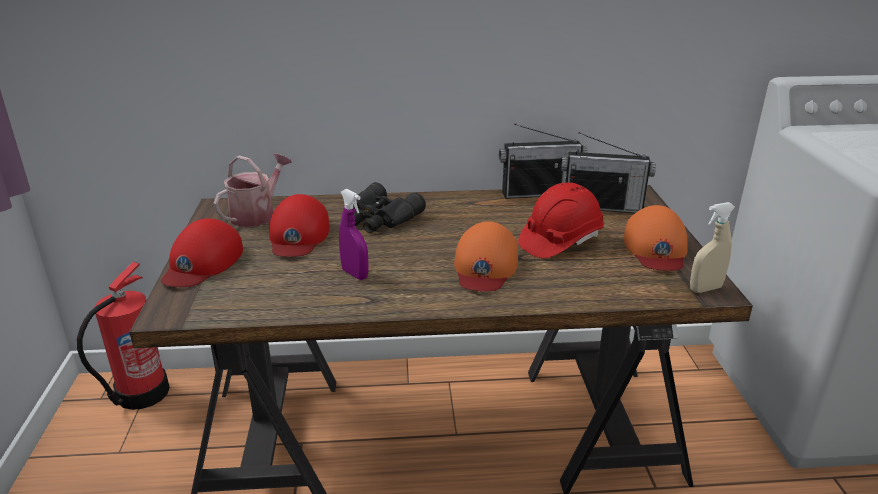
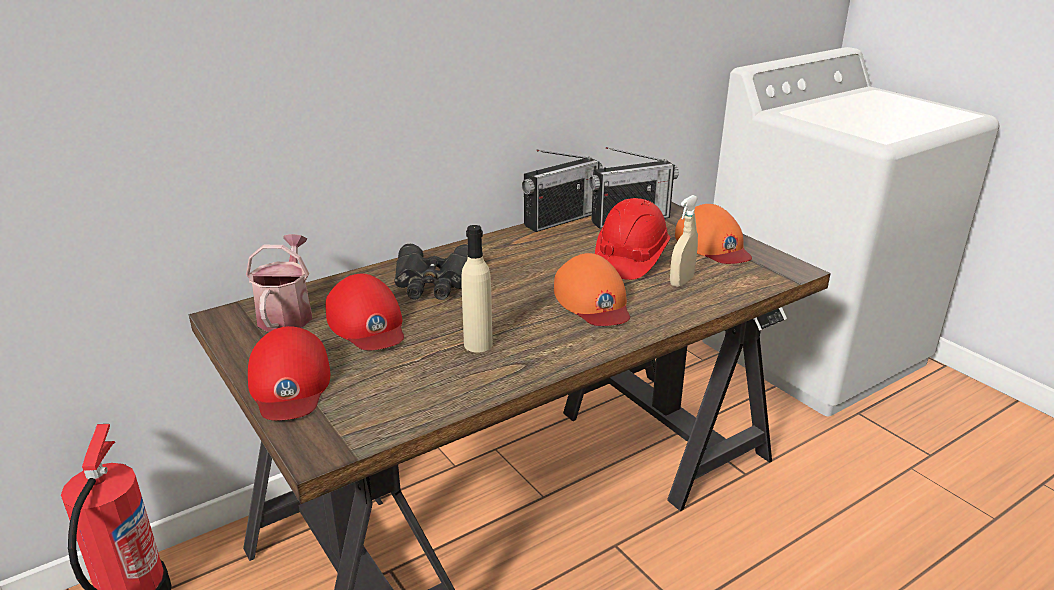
camera: 30 degrees left, 0 degrees up
(355, 274) = (478, 344): purple spray bottle -> beige bottle
(705, 289) = (786, 269): beige spray bottle -> beige spray bottle (681, 282)

